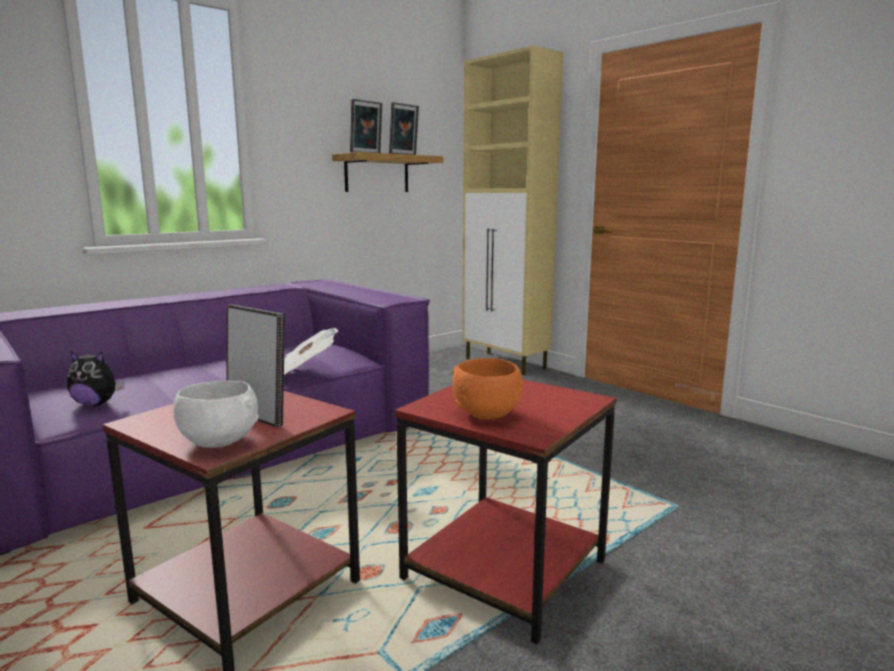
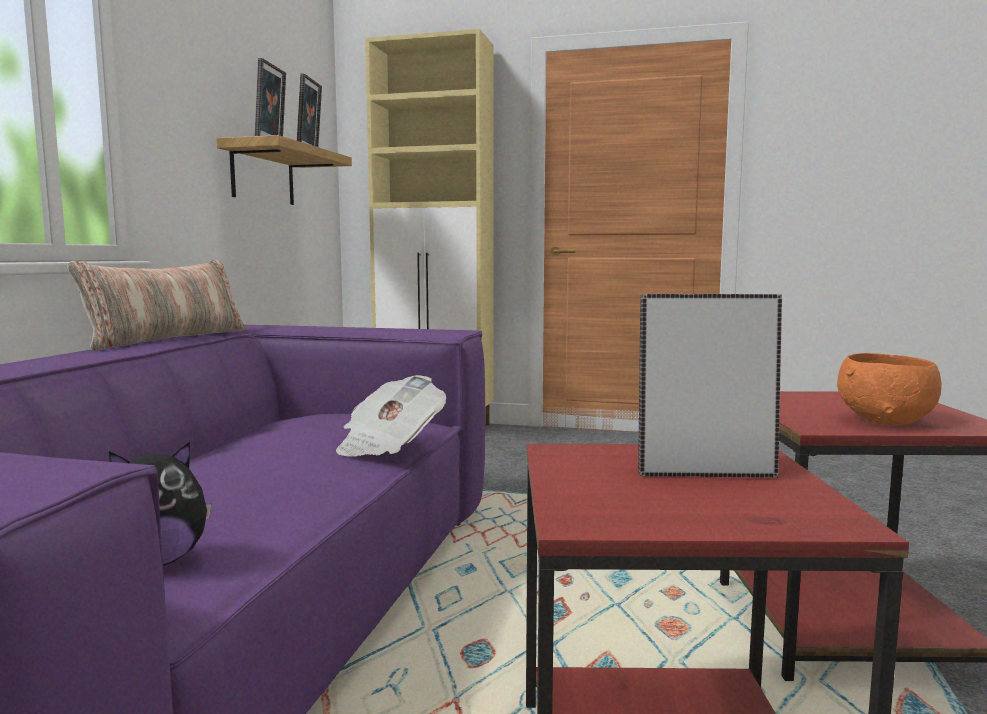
camera: 35 degrees left, 5 degrees down
(218, 442) = (785, 510): white bowl -> none
(255, 287) = (168, 338): none -> pillow

